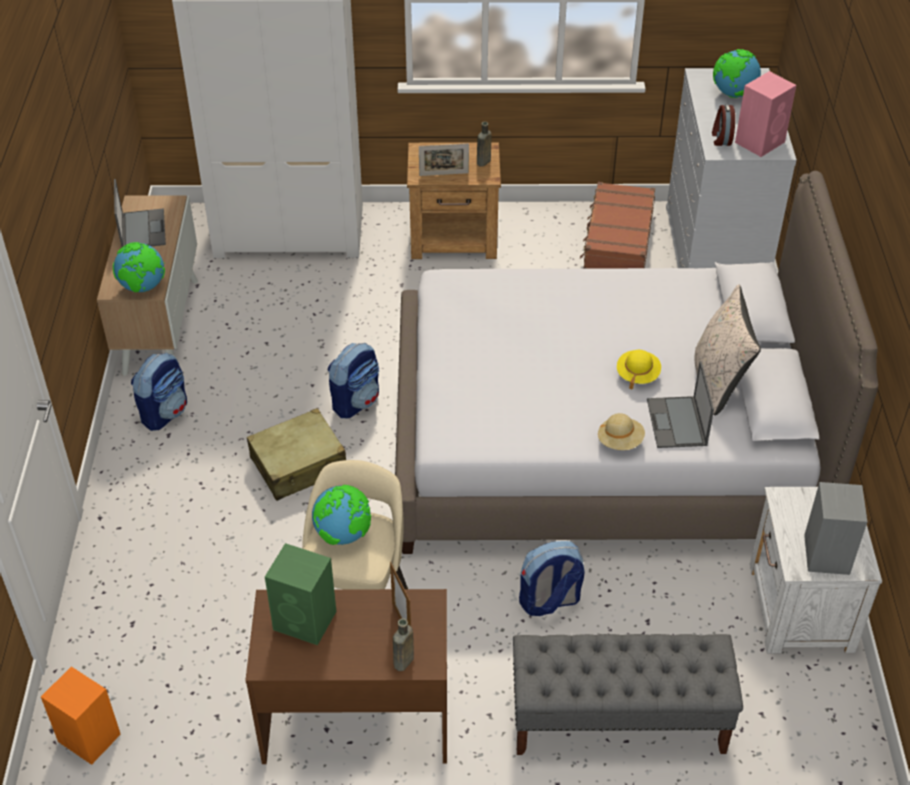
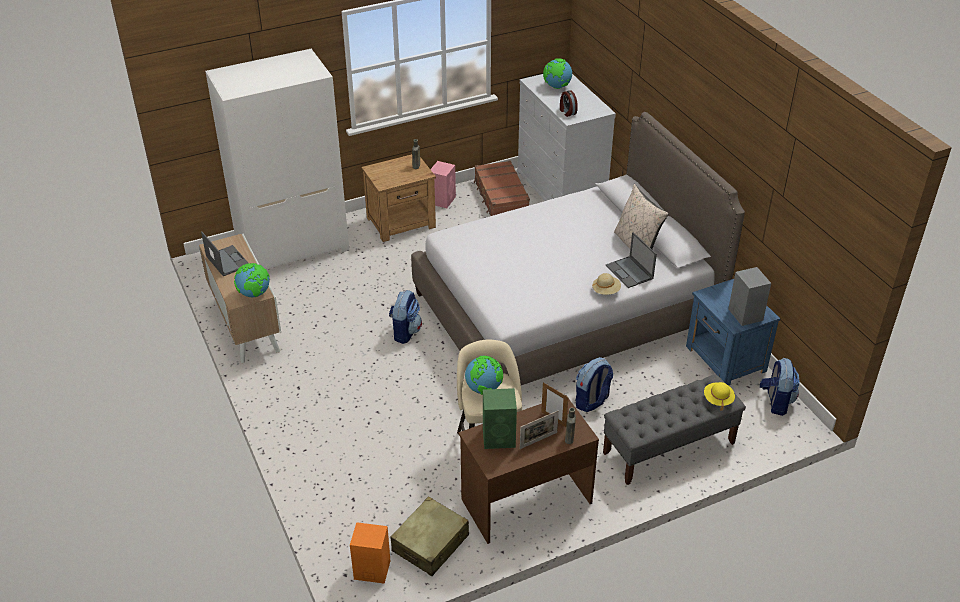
camera: 25 degrees left, 5 degrees down
(165, 412) = (286, 376): backpack -> backpack (776, 402)
(299, 465) = (395, 378): beige suitcase -> beige suitcase (431, 543)
(444, 174) = (397, 179): picture frame -> picture frame (538, 440)
(637, 375) = (591, 254): yellow hat -> yellow hat (718, 399)
(760, 142) = (590, 108): pink speaker -> pink speaker (443, 200)
(799, 608) = (725, 359): white nightstand -> blue nightstand

